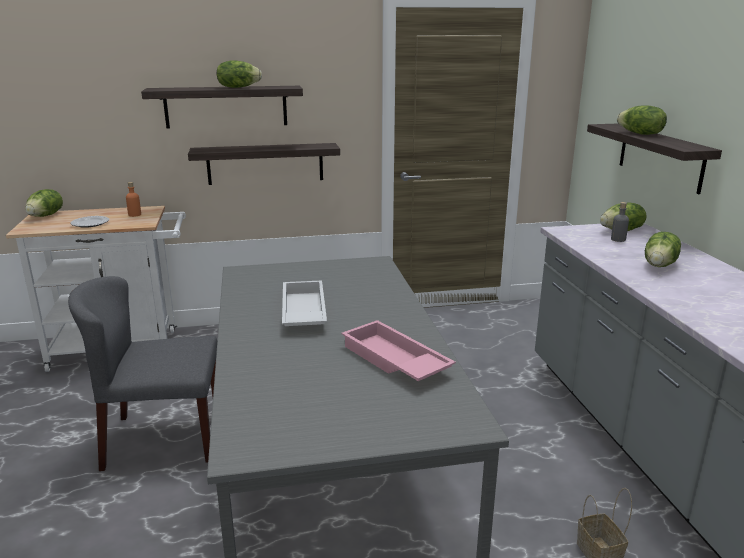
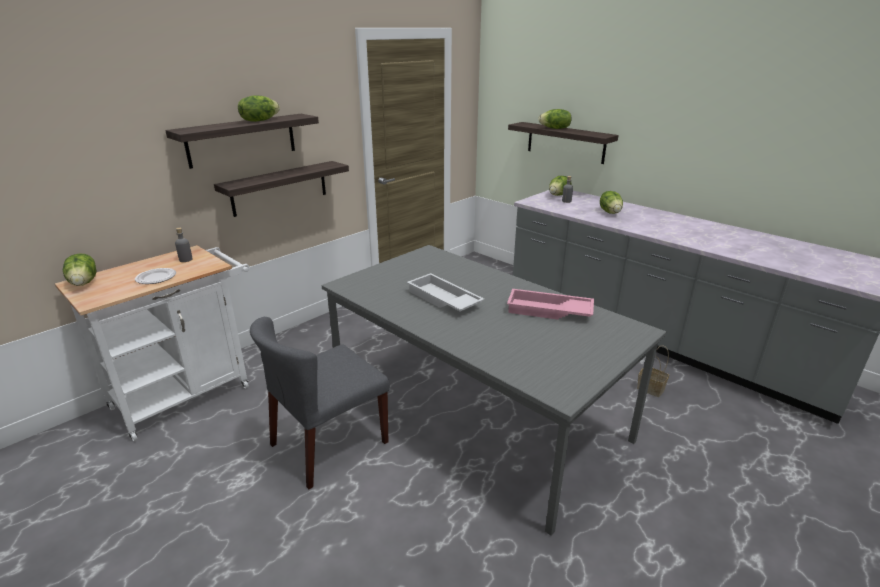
camera: 35 degrees left, 5 degrees up
(134, 215) = (186, 259): orange bottle -> grey bottle

